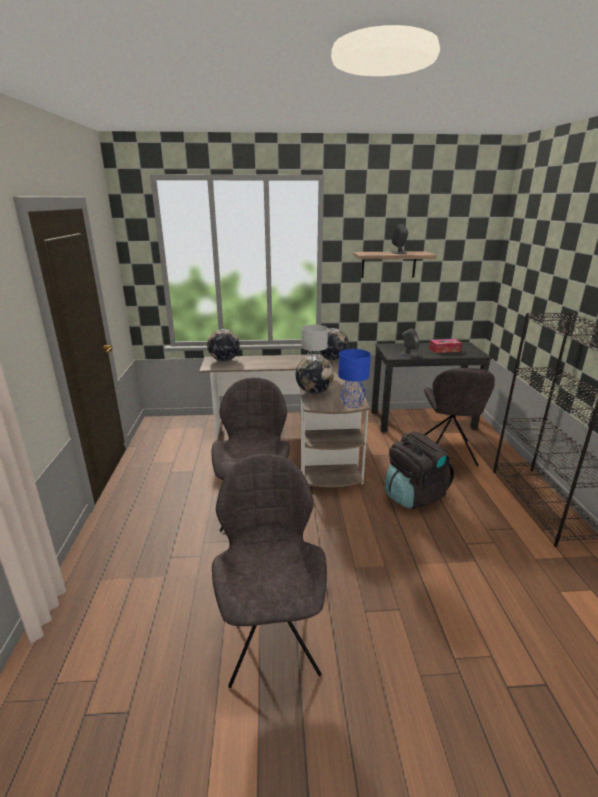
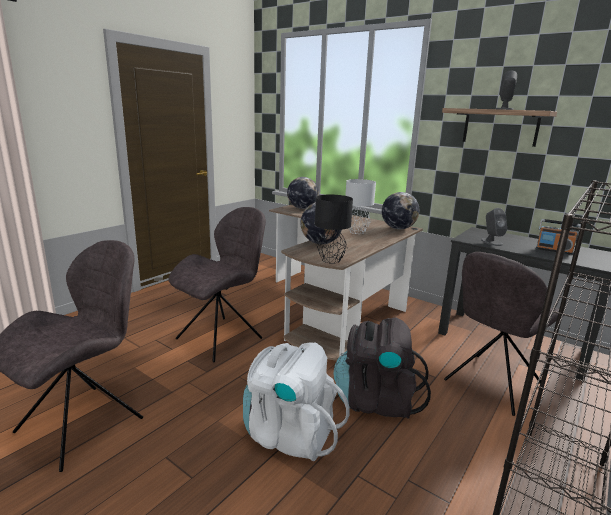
camera: 40 degrees right, 5 degrees down
(351, 404) = (331, 260): blue table lamp -> black table lamp
(405, 545) = (290, 434): none -> white backpack
(444, 350) = (554, 250): tissue box -> radio

